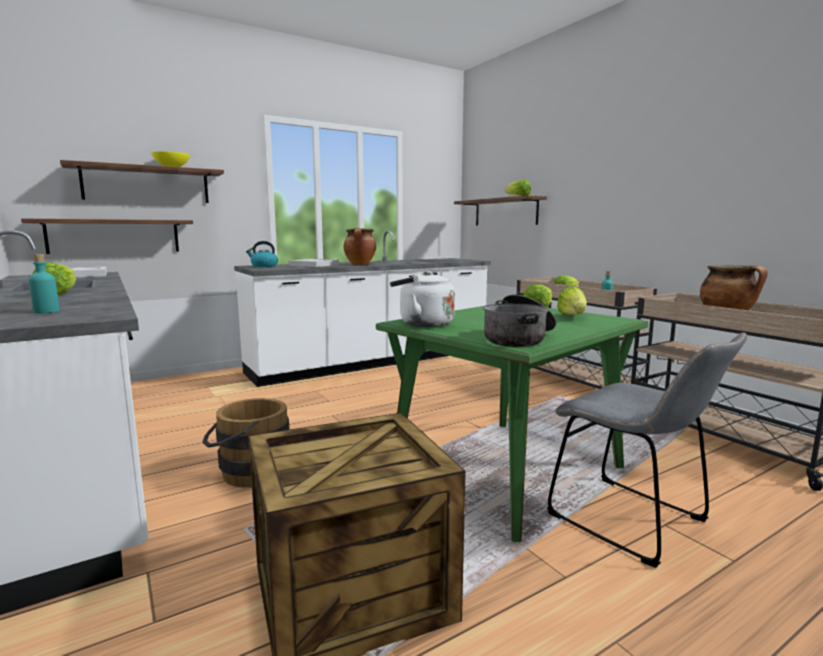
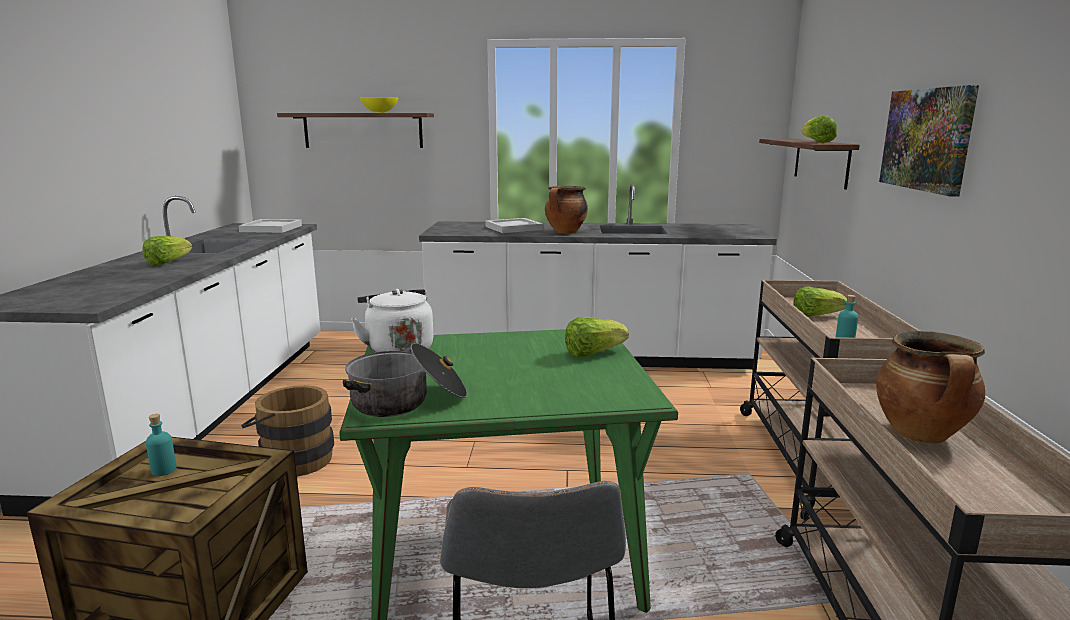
camera: 35 degrees right, 5 degrees up
(46, 311) = (89, 291): turquoise bottle -> turquoise bottle (164, 470)
(114, 236) = (333, 184): shelf -> none
(264, 266) = (459, 225): kettle -> none
(573, 317) = (593, 377): lettuce -> none
(613, 185) = (927, 139): none -> picture

